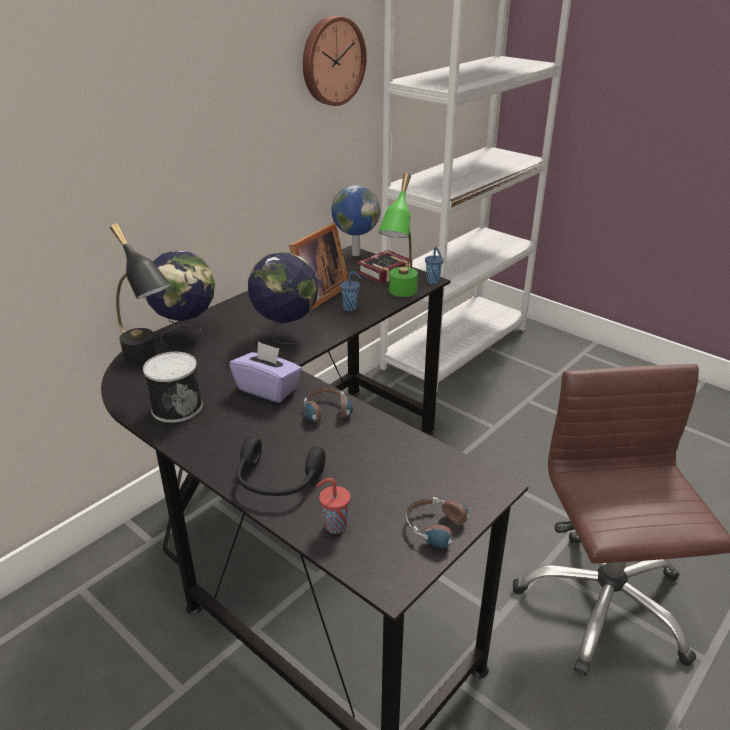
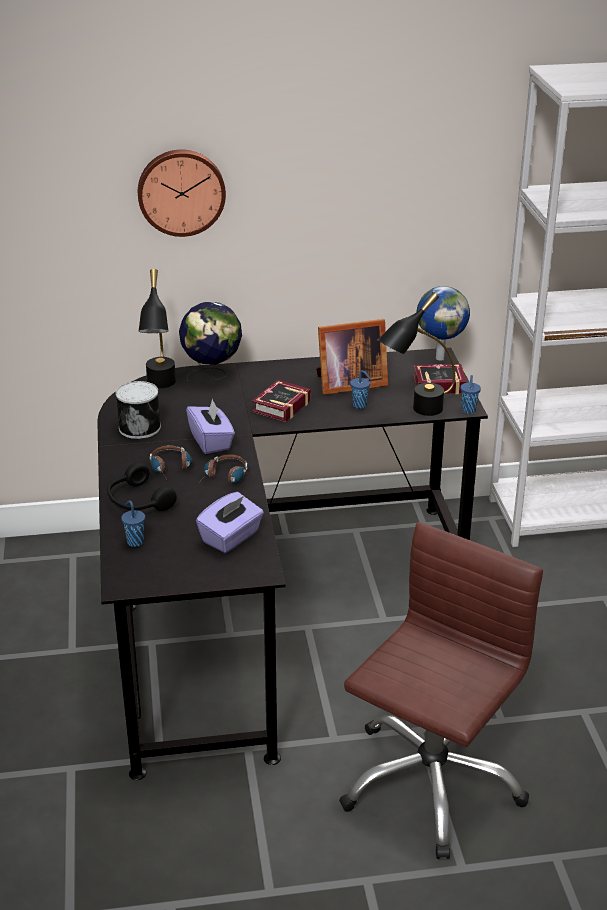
camera: 40 degrees right, 0 degrees up
(286, 335) = (279, 407): globe -> book
(331, 61) = (445, 159): wall clock -> wall clock (181, 191)
(334, 526) = (135, 541): red cup -> blue cup
(399, 297) = (416, 412): green table lamp -> black table lamp
(418, 469) = (231, 538): none -> purple tissue box
(446, 532) = (192, 578): headphones -> headphones (171, 468)

